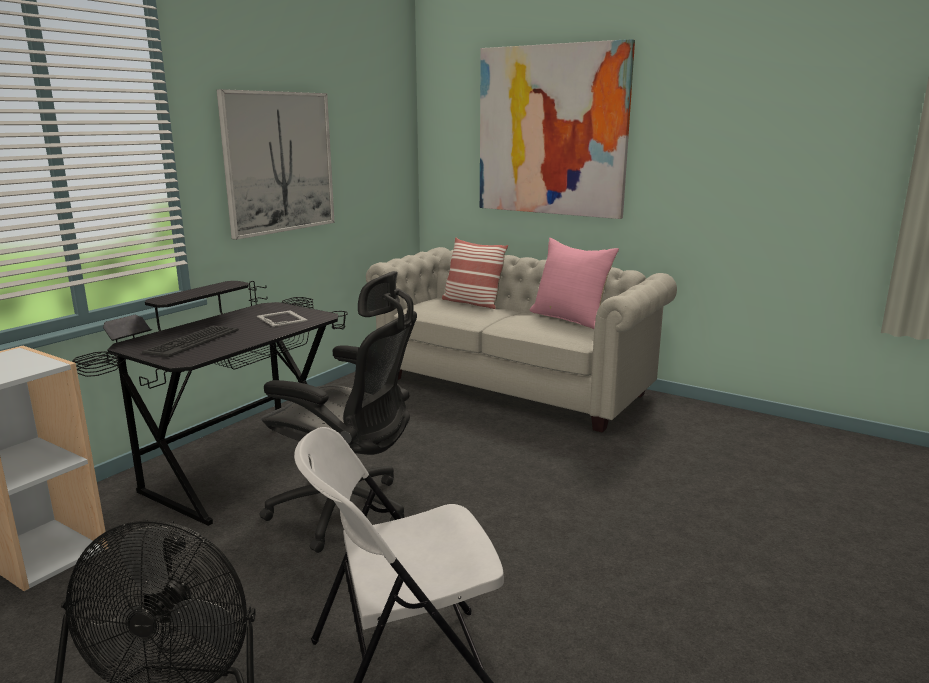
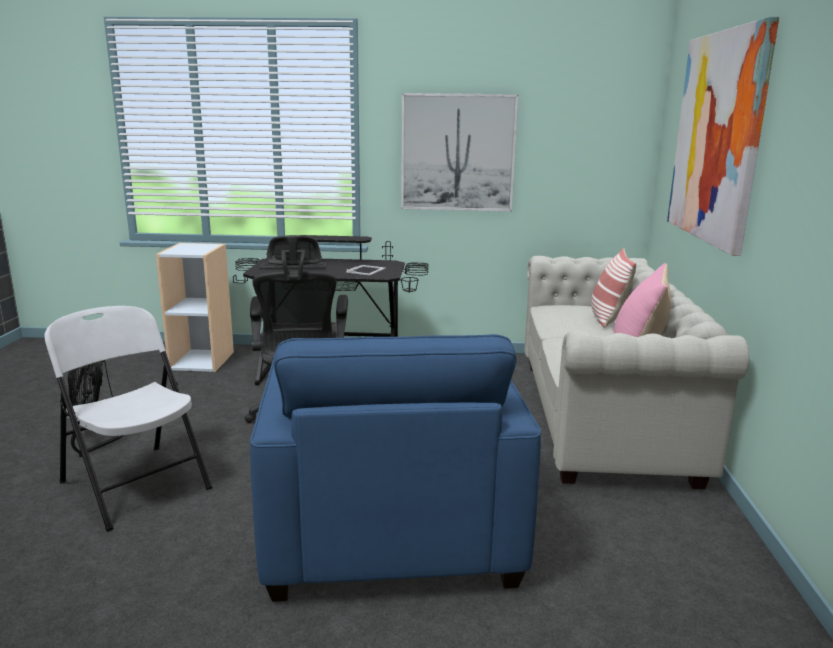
camera: 60 degrees right, 0 degrees up
(622, 520) = (389, 527): none -> blue armchair

